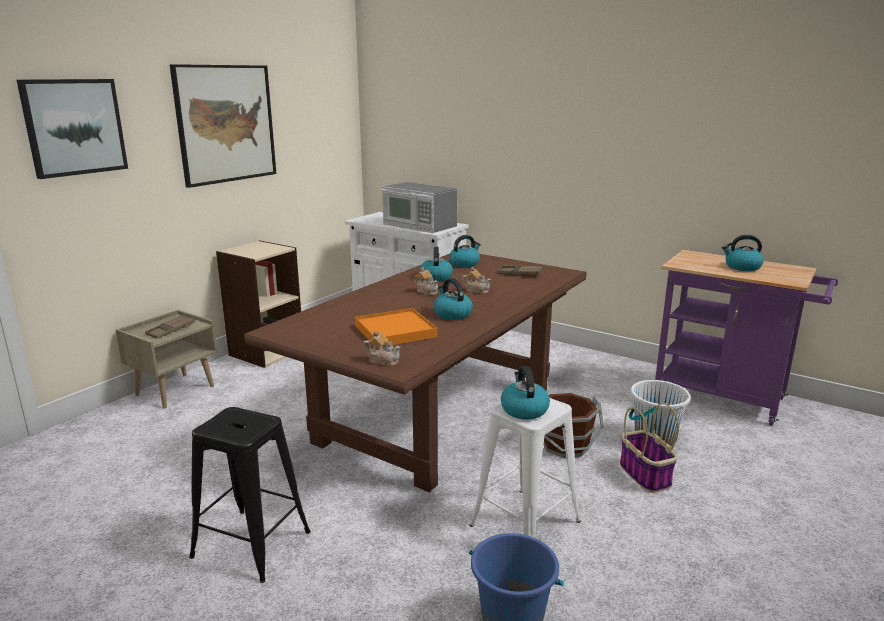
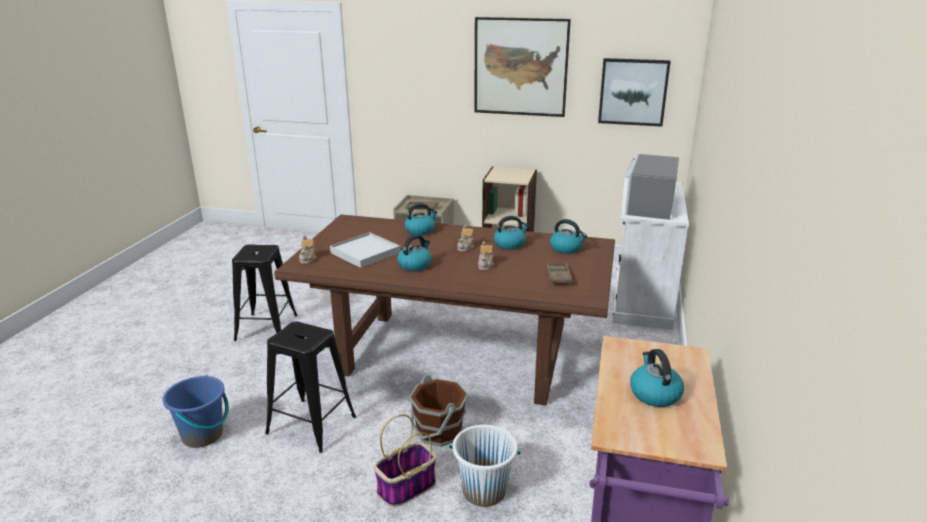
camera: 70 degrees right, 5 degrees up
(74, 127) = (400, 57): picture -> picture (633, 92)
(395, 331) = (365, 252): orange tray -> white tray
(524, 409) = (295, 333): kettle -> kettle (420, 230)
(526, 523) = (312, 425): white stool -> black stool

